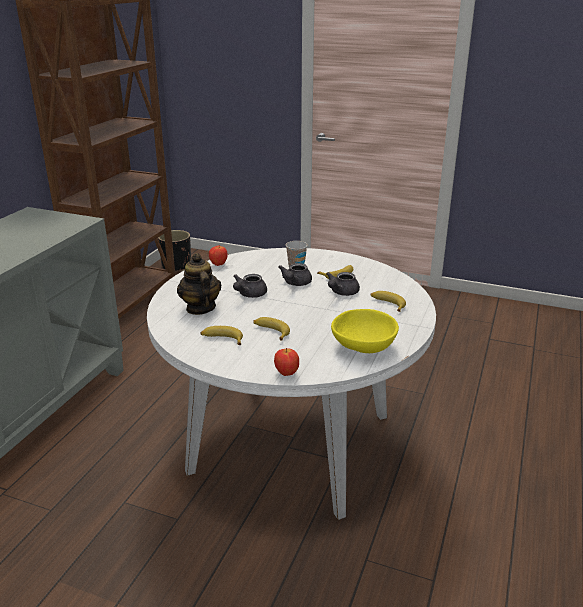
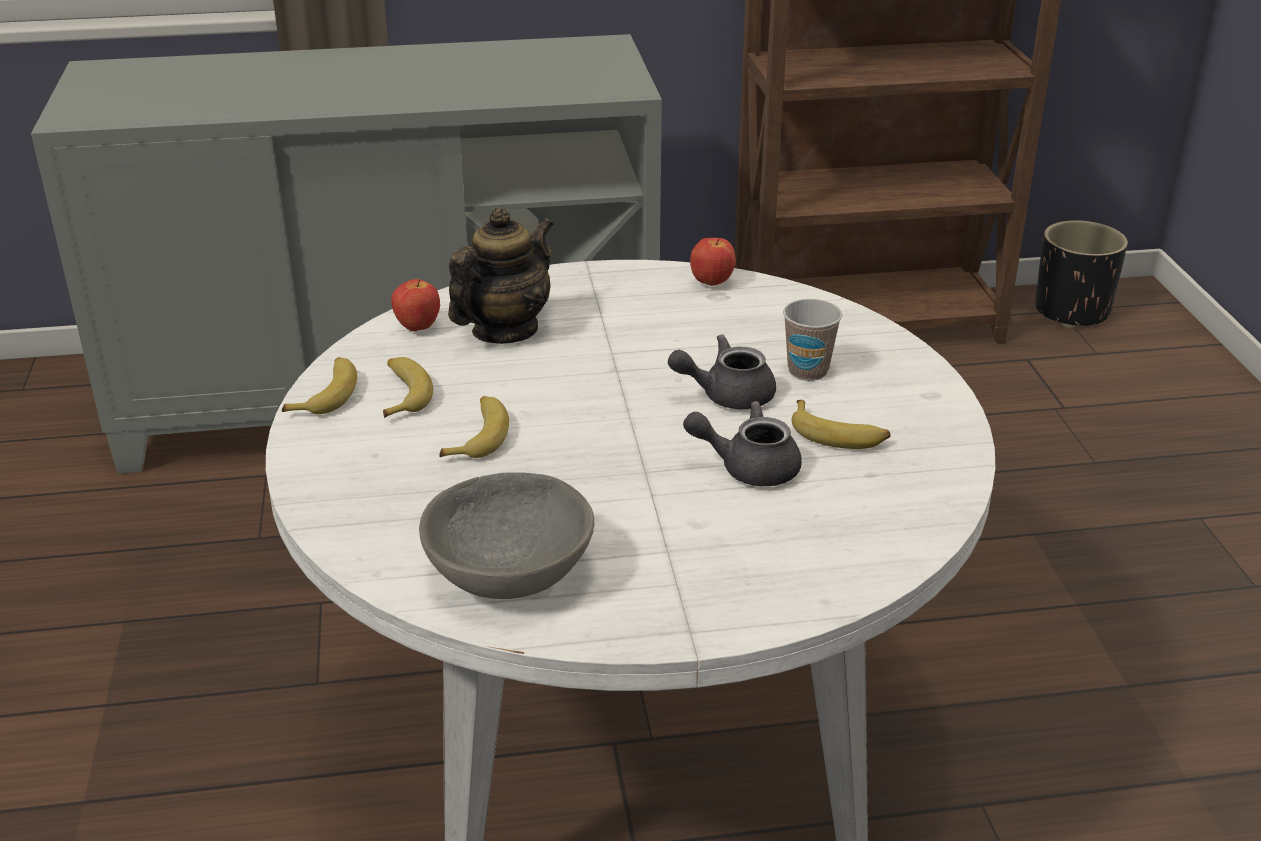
camera: 60 degrees right, 5 degrees up
(249, 294) = (614, 360): grey teapot -> none
(286, 373) = (324, 507): apple -> apple (418, 327)
(362, 346) = (509, 571): yellow bowl -> grey bowl
(387, 304) = (759, 550): banana -> banana (326, 394)

